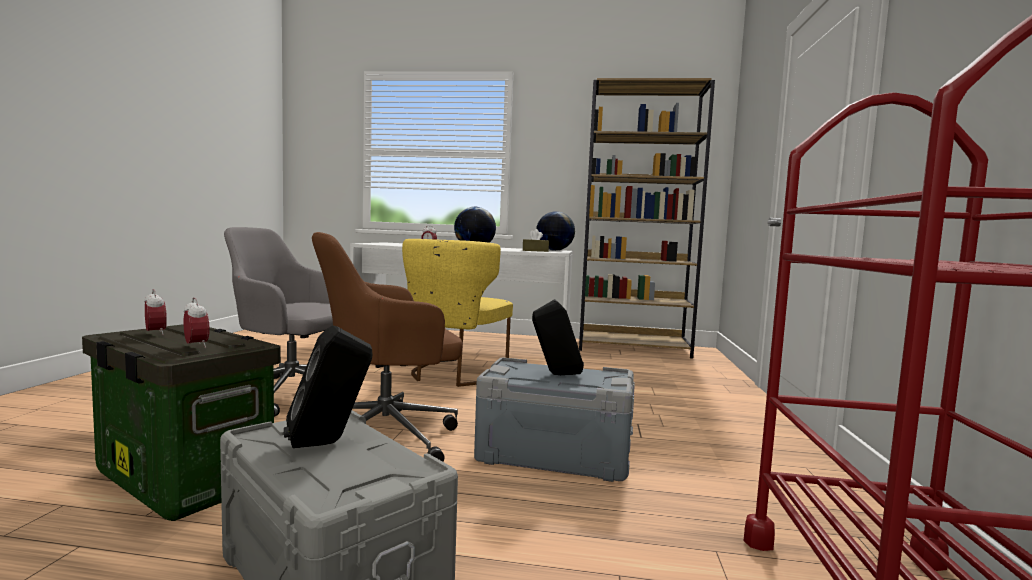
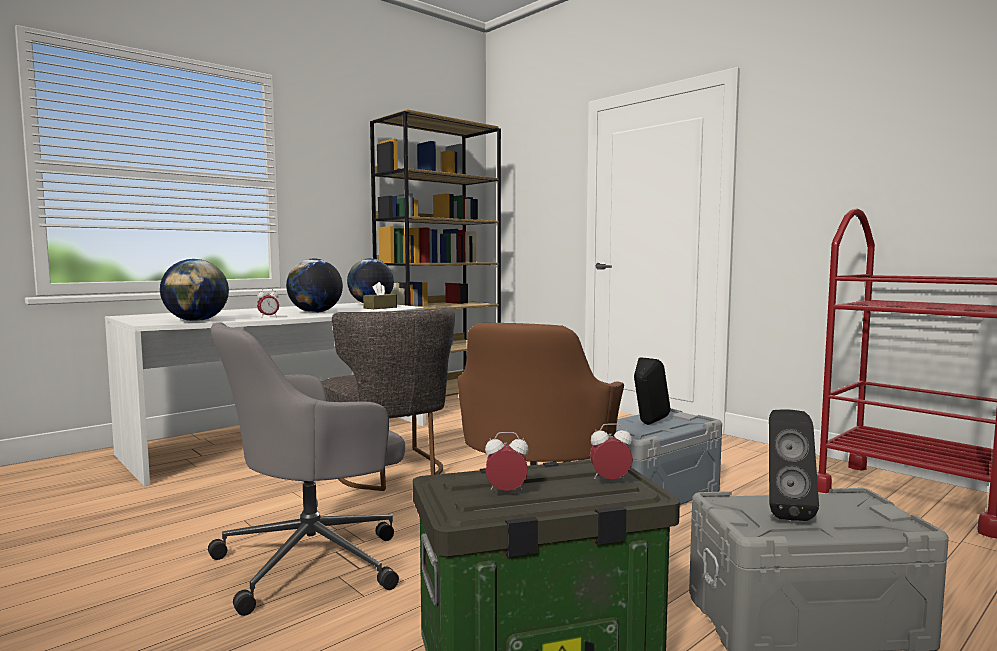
camera: 50 degrees left, 0 degrees up
(387, 244) = (196, 321): none -> globe
(453, 374) = (391, 472): yellow chair -> grey chair

